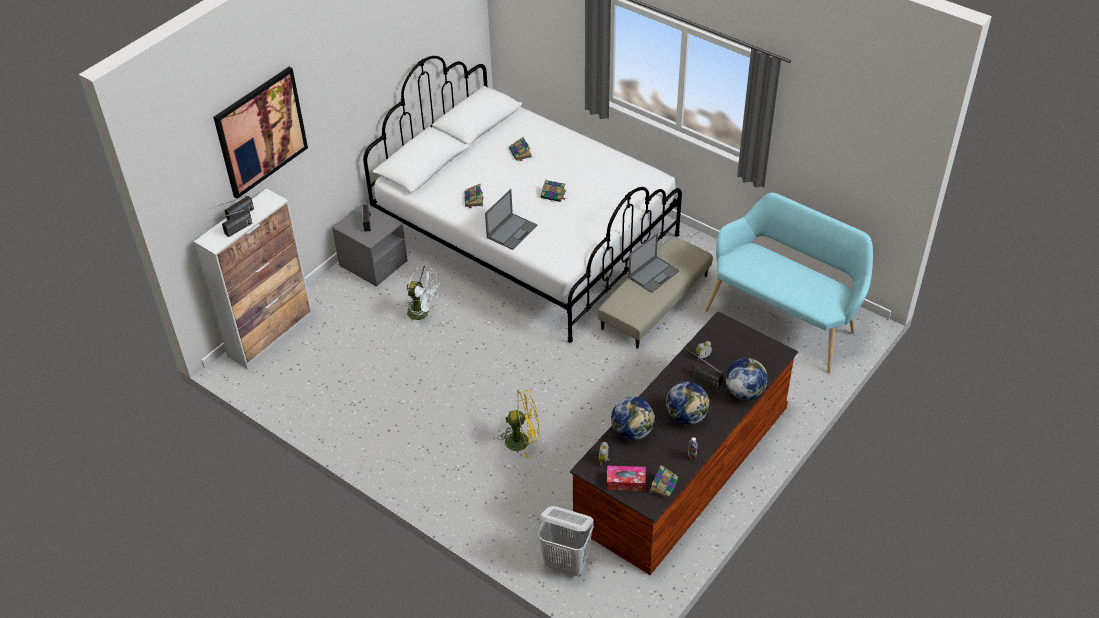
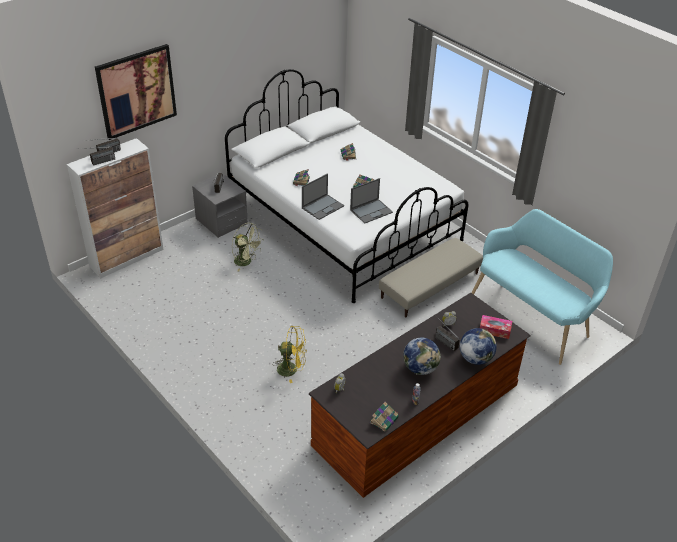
camera: 10 degrees right, 5 degrees down
(423, 313) = (246, 262): white fan -> green fan
(567, 563) = (296, 473): white laundry basket -> none
(626, 482) = (352, 410): tissue box -> tissue box (494, 330)
(632, 431) = (371, 371): globe -> none
(653, 274) = (431, 261): laptop -> laptop (371, 211)

